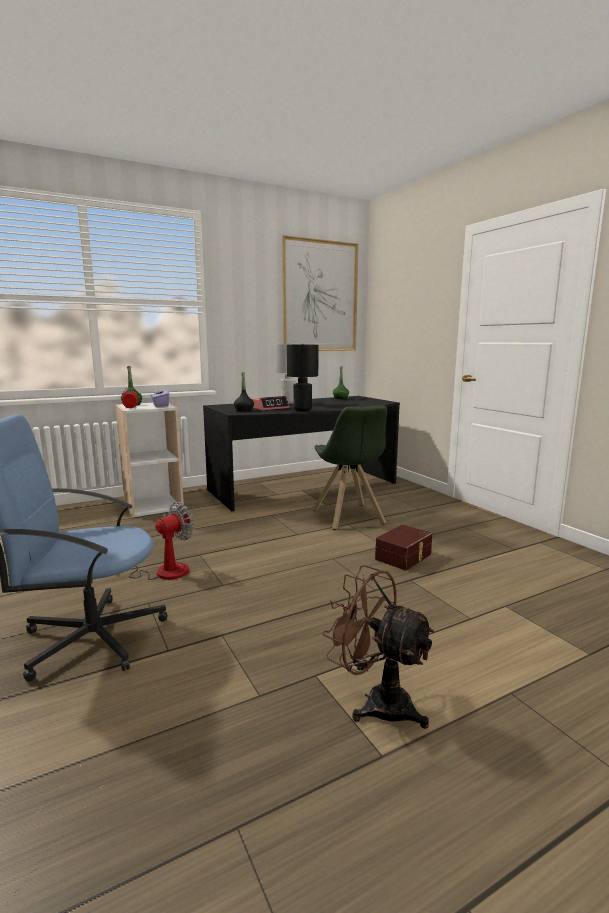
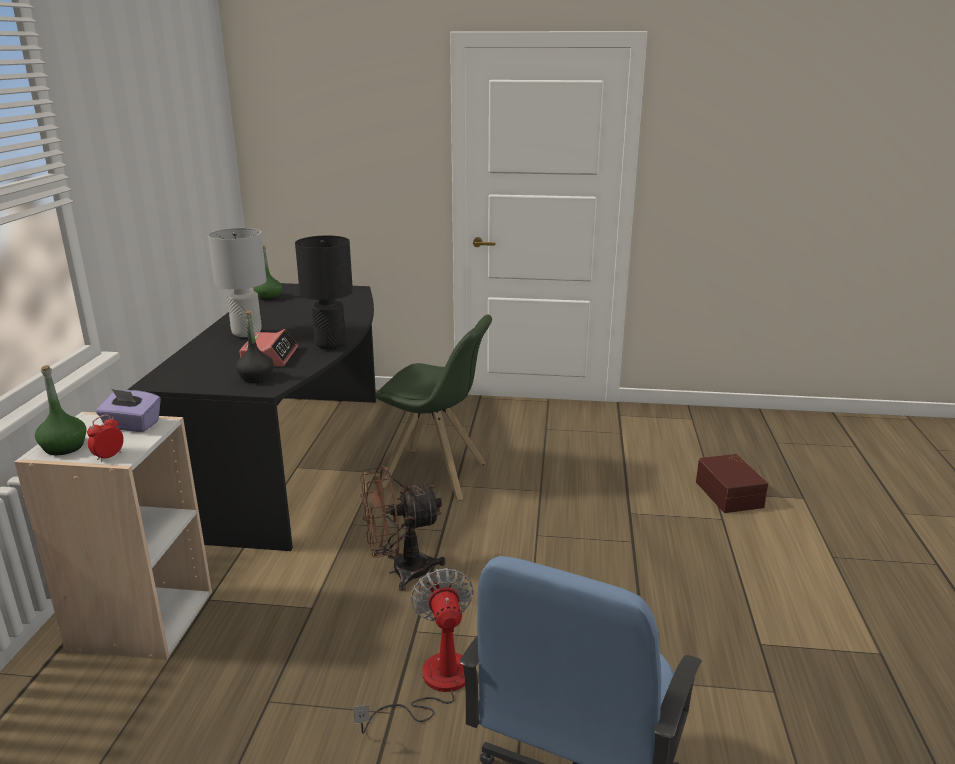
camera: 55 degrees left, 10 degrees up
(320, 296) = (191, 123): picture -> none
(377, 701) = (815, 625): brown fan -> brown fan (400, 571)
(404, 557) = (579, 492): brown storage box -> brown storage box (730, 494)

